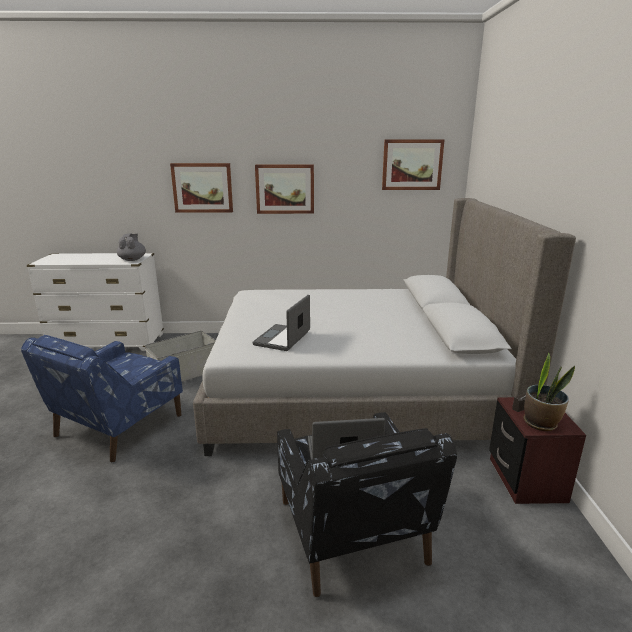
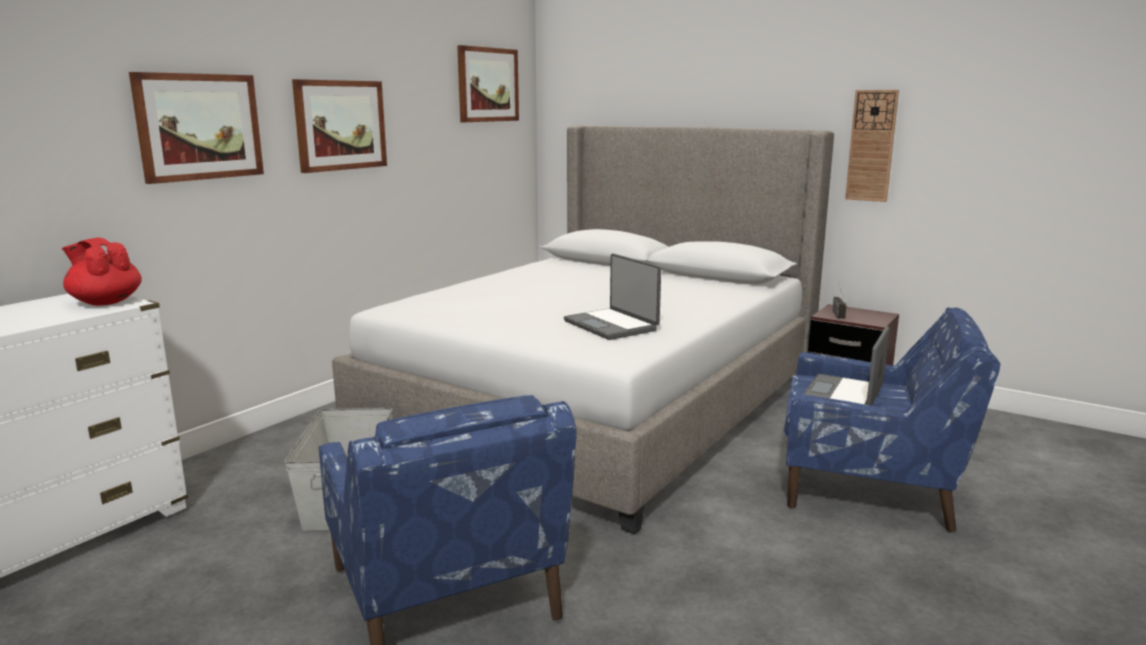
camera: 55 degrees left, 5 degrees down
(132, 259) = (105, 302): grey teapot -> red teapot
(352, 534) = (870, 487): black armchair -> blue armchair
(541, 423) = (870, 318): potted plant -> none
(601, 257) = (871, 146): none -> wall clock

